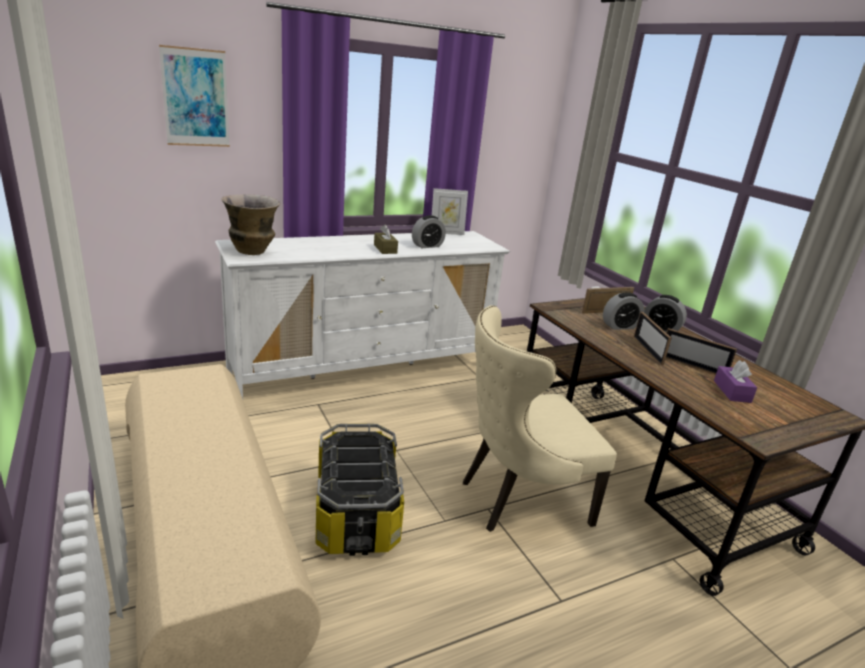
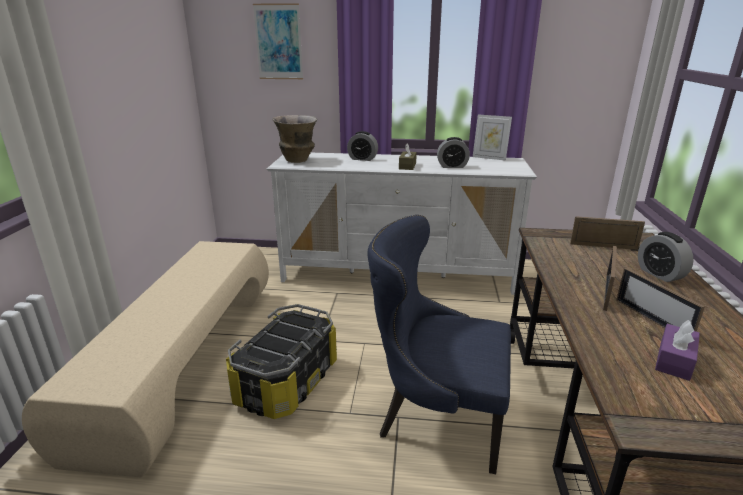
camera: 35 degrees right, 0 degrees up
(518, 499) = (436, 419): beige chair -> blue chair
(620, 326) = (602, 263): alarm clock -> alarm clock (362, 159)

